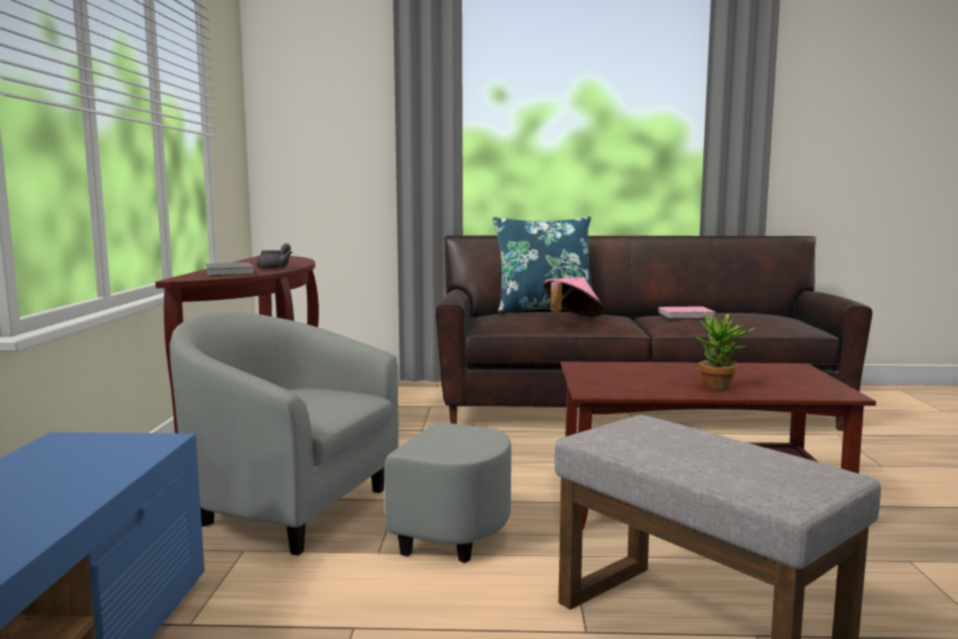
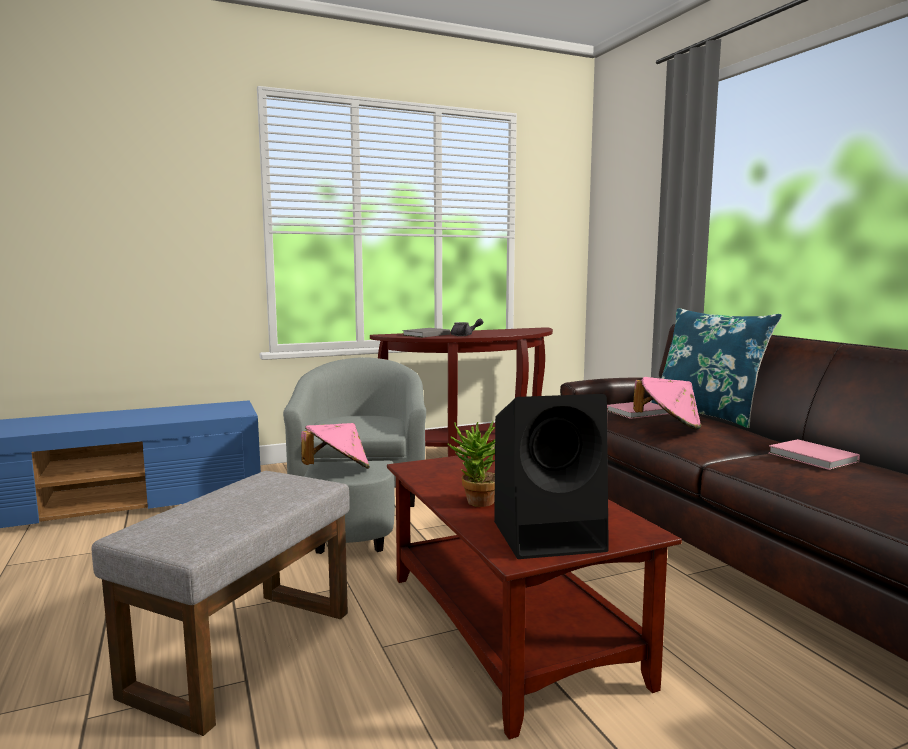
camera: 65 degrees right, 0 degrees up
(449, 445) = (337, 470): none -> pink hat
(519, 317) = (639, 412): none -> pink book
(801, 382) = (551, 535): none -> black speaker

